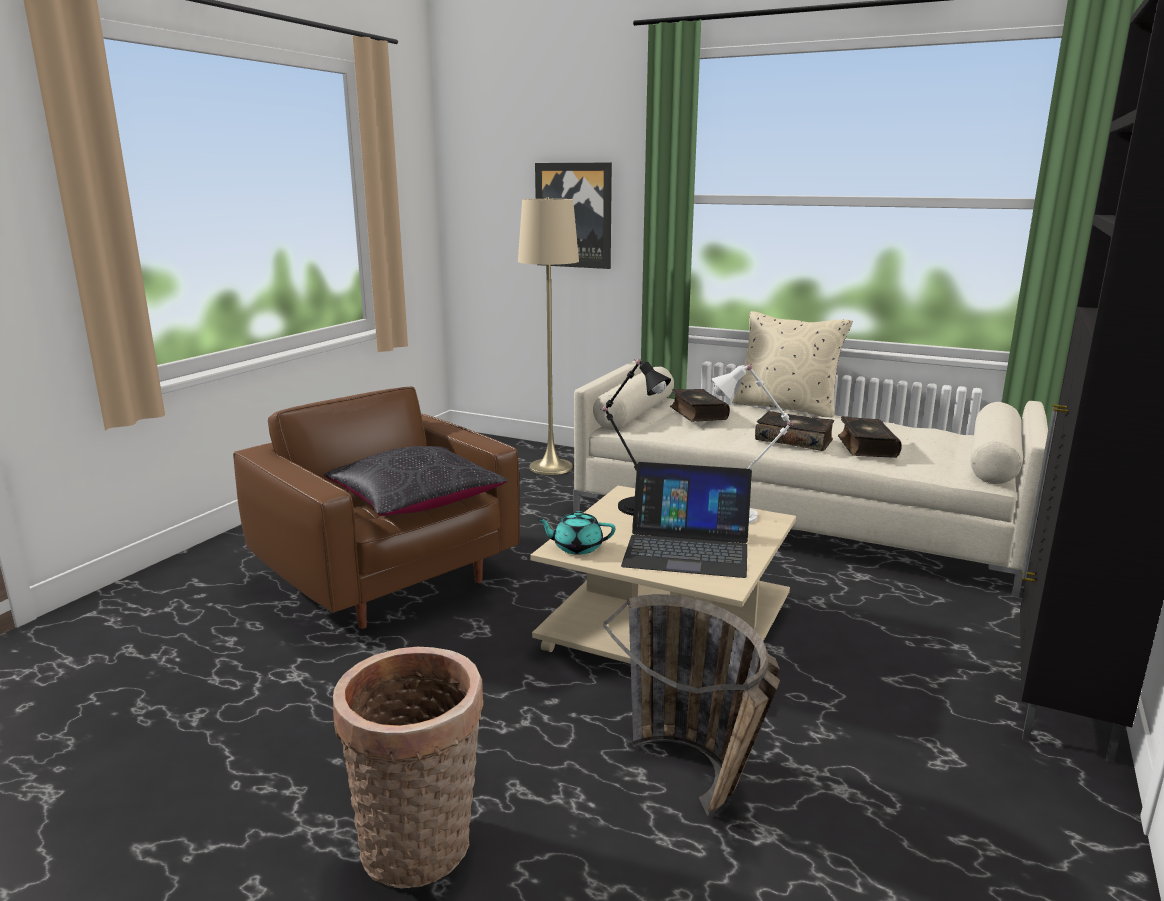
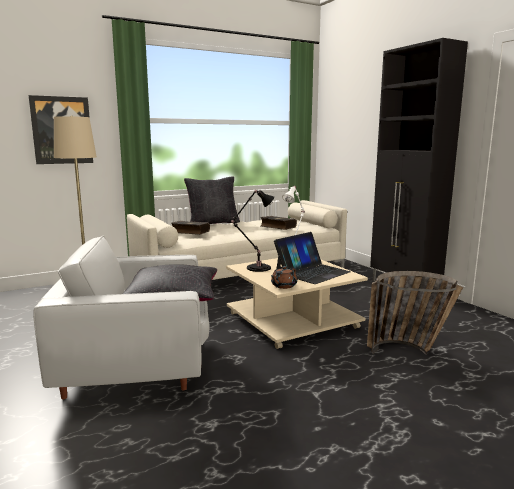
camera: 55 degrees left, 5 degrees down
(389, 579) = (138, 367): brown armchair -> white armchair
(421, 850) = (409, 420): basket -> none
(577, 547) = (283, 286): turquoise teapot -> brown teapot
(786, 407) = (213, 223): beige pillow -> black pillow
(794, 440) = (252, 231): book -> none

